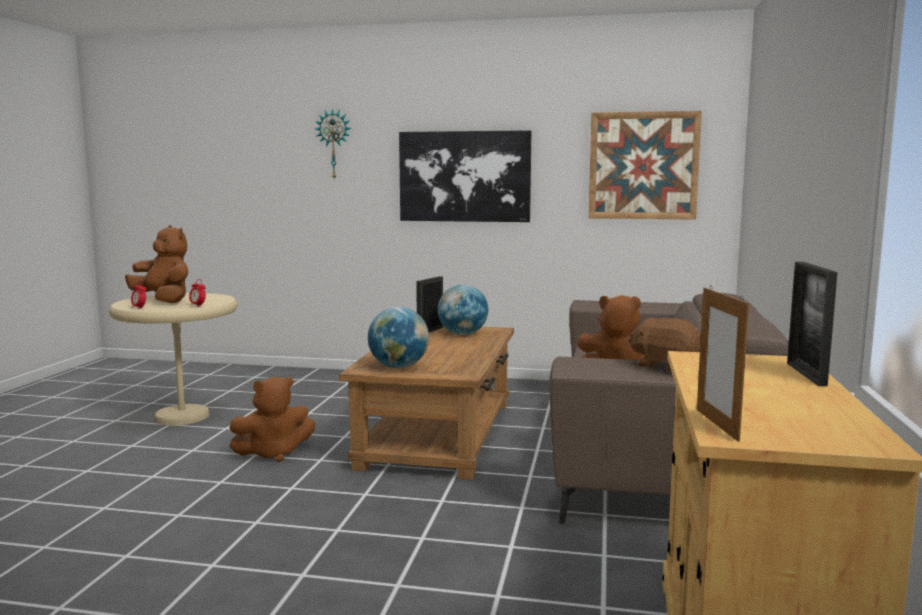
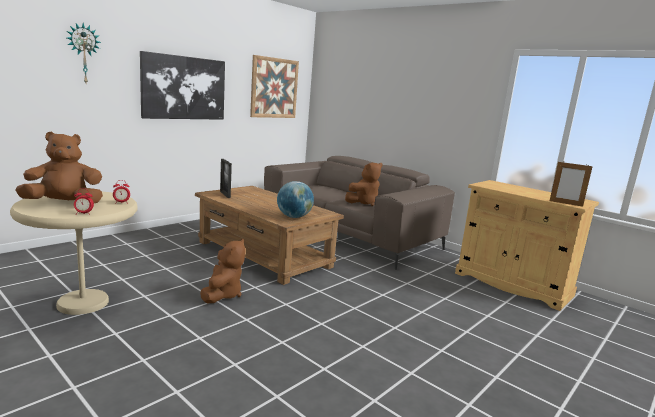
camera: 60 degrees left, 5 degrees up
(462, 334) = (247, 193): globe -> none
(665, 365) = (417, 191): brown plush toy -> none
(806, 374) = (512, 185): picture frame -> none

